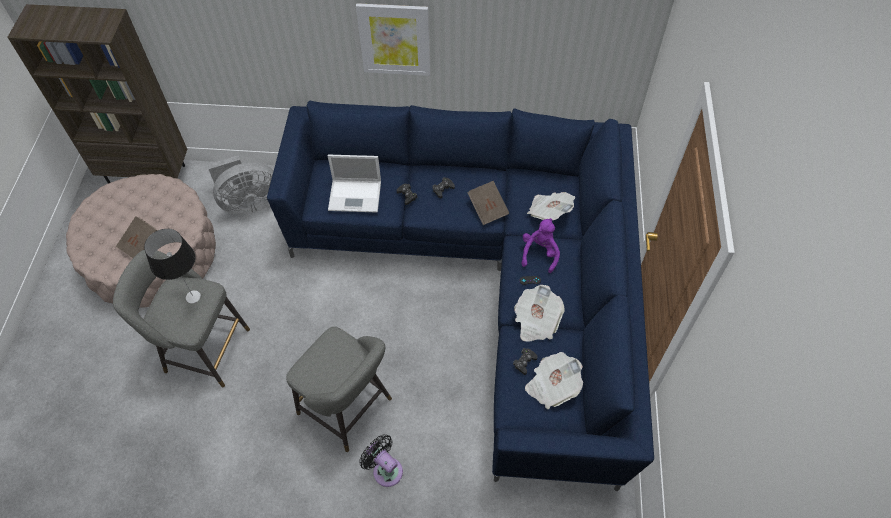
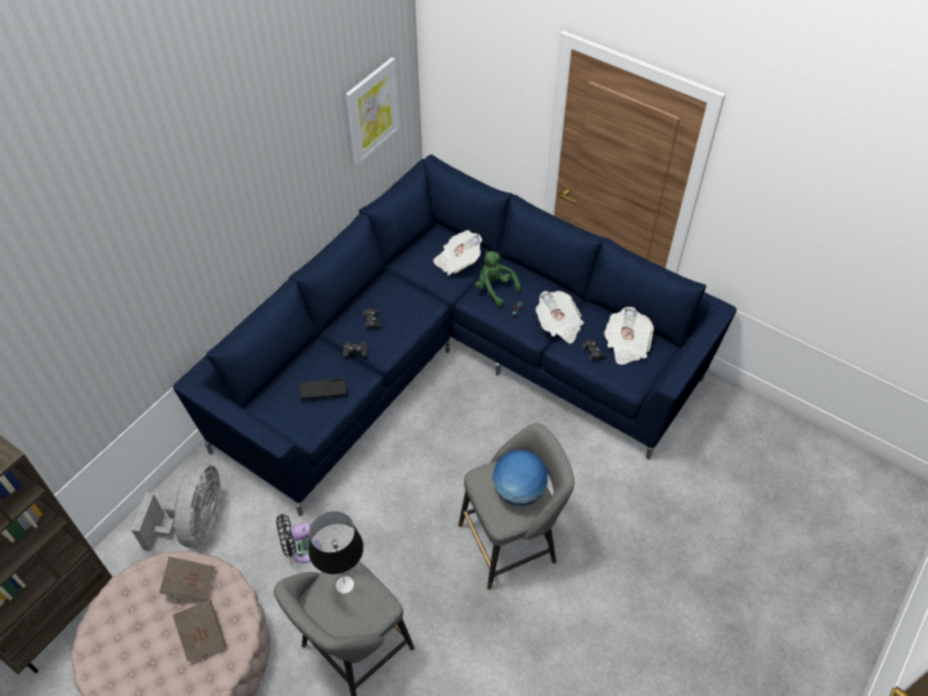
camera: 60 degrees left, 5 degrees down
(334, 370) = (518, 491): none -> globe
(356, 195) = (323, 391): laptop -> black tray
(385, 469) = (591, 538): black fan -> black fan (301, 549)
(394, 39) = (241, 226): picture -> picture (372, 111)
(488, 208) = (419, 300): brown book -> brown book (190, 584)
(540, 253) = (494, 288): purple plush toy -> green plush toy

